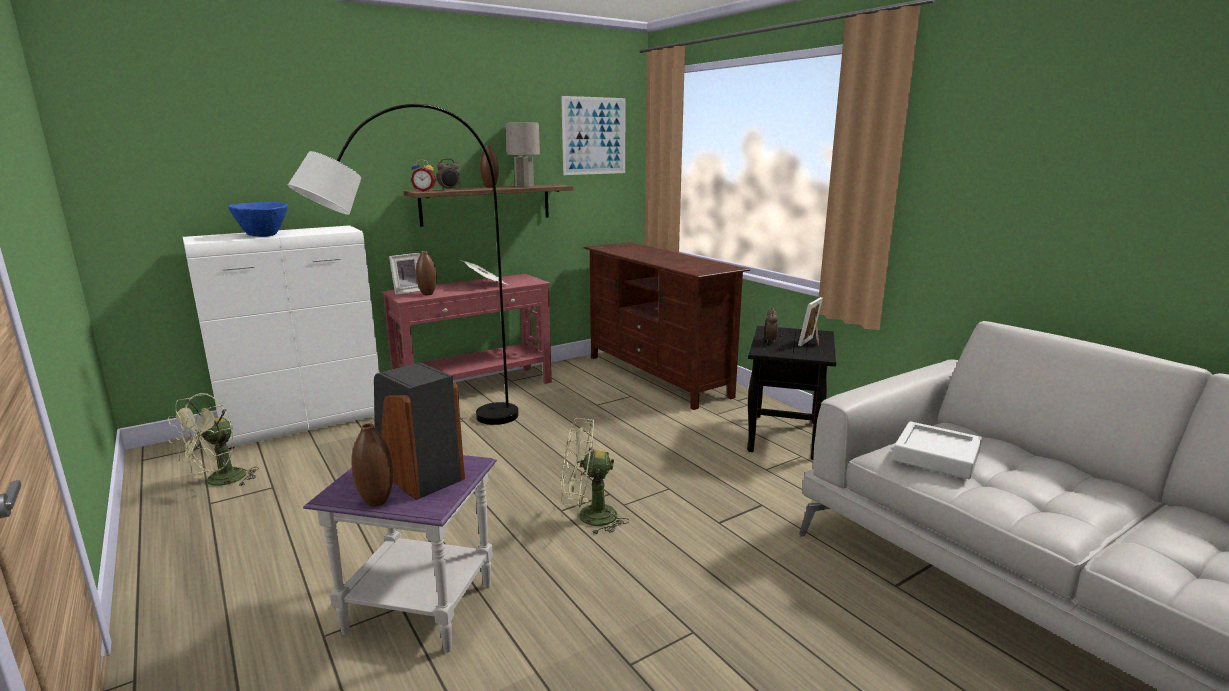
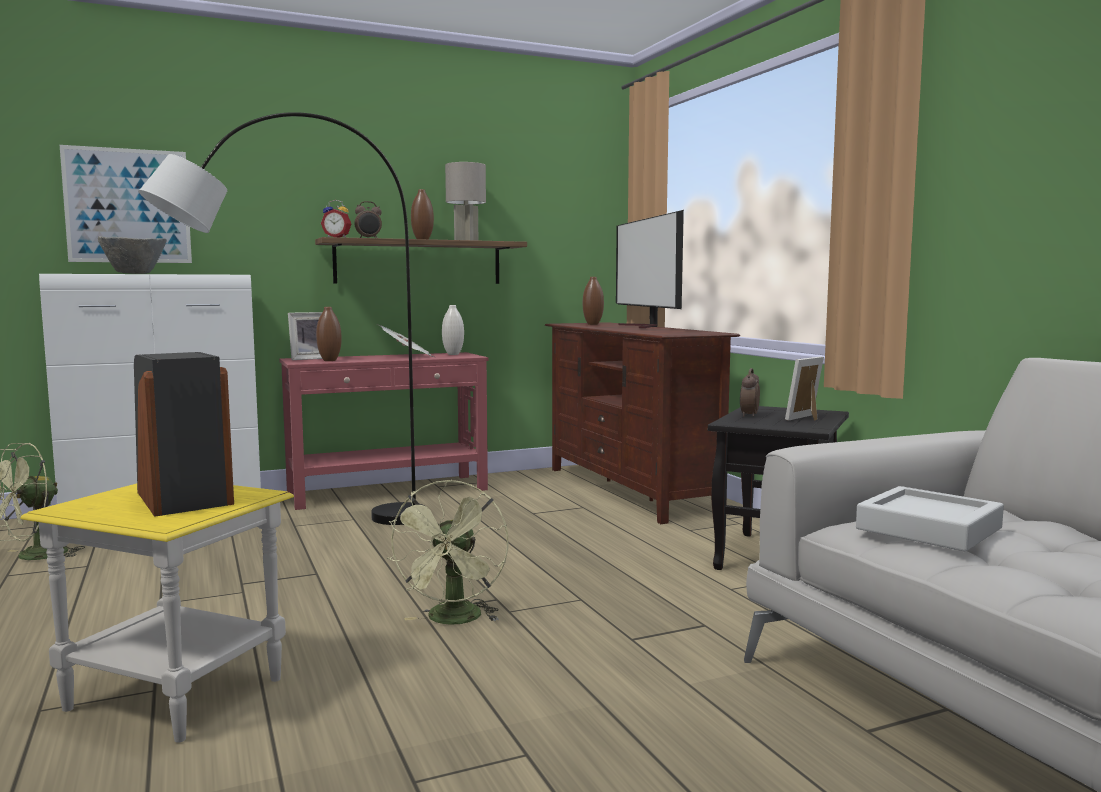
camera: 10 degrees right, 10 degrees down
(263, 235) = (135, 273): blue bowl -> grey bowl
(376, 502) = (106, 515): brown vase -> brown vase (593, 324)
(421, 608) = (177, 694): purple side table -> yellow side table
(518, 278) = (453, 354): none -> white vase
(588, 517) = (453, 620): green fan -> green fan turned 90 degrees counterclockwise
(594, 136) = (562, 187): picture -> picture (128, 206)
(668, 254) = (644, 327): none -> television

